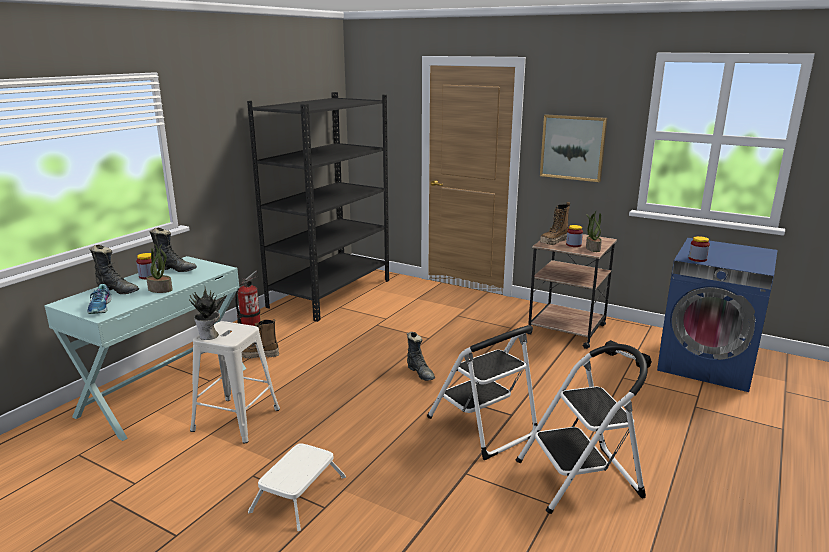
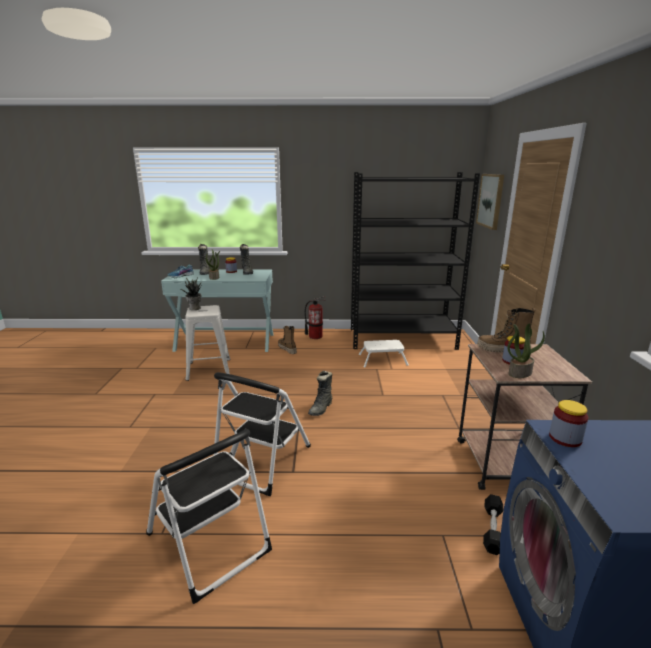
camera: 60 degrees right, 0 degrees up
(298, 494) = (141, 413): white step ladder -> white step ladder (382, 359)
(573, 147) = (602, 244): picture -> picture (491, 200)

